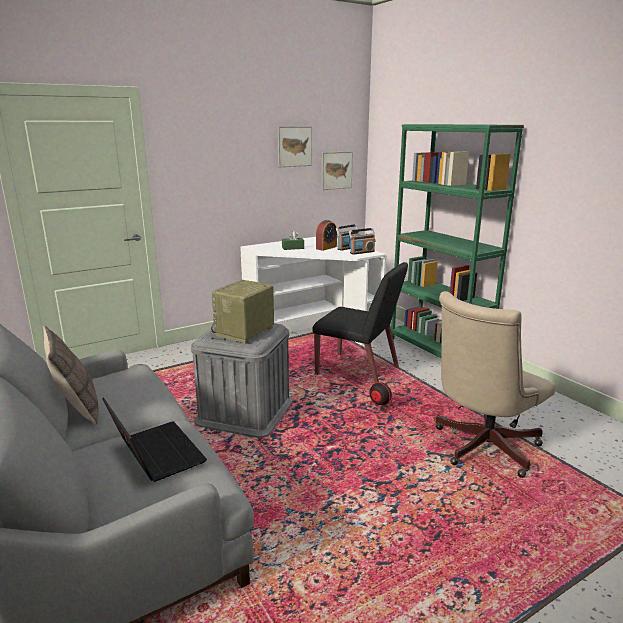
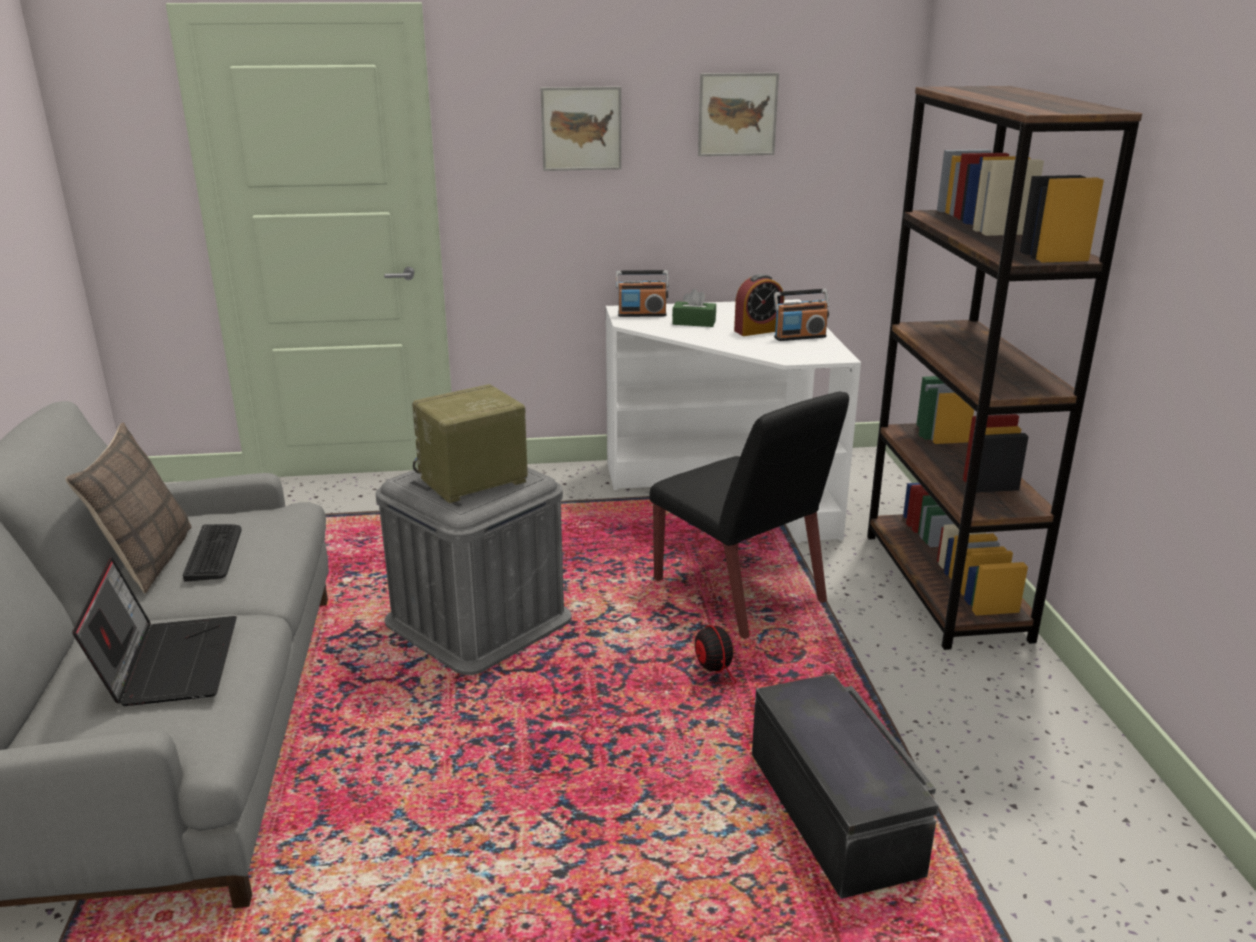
camera: 25 degrees right, 5 degrees up
(119, 395) = (214, 553): none -> keyboard
(336, 170) = (835, 166): picture -> picture (581, 128)
(362, 252) = (814, 351): radio -> radio (642, 314)
(438, 351) = (944, 585): green bookcase -> brown bookcase
(481, 448) = (835, 812): beige office chair -> black storage box

